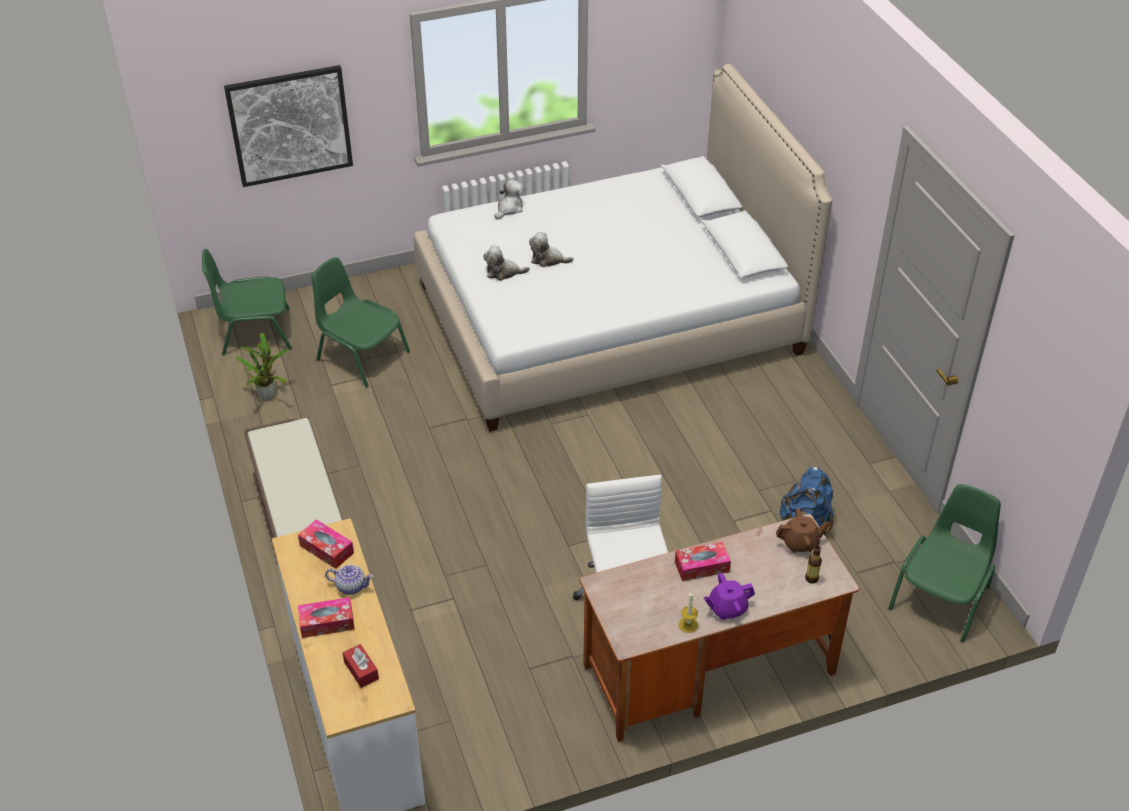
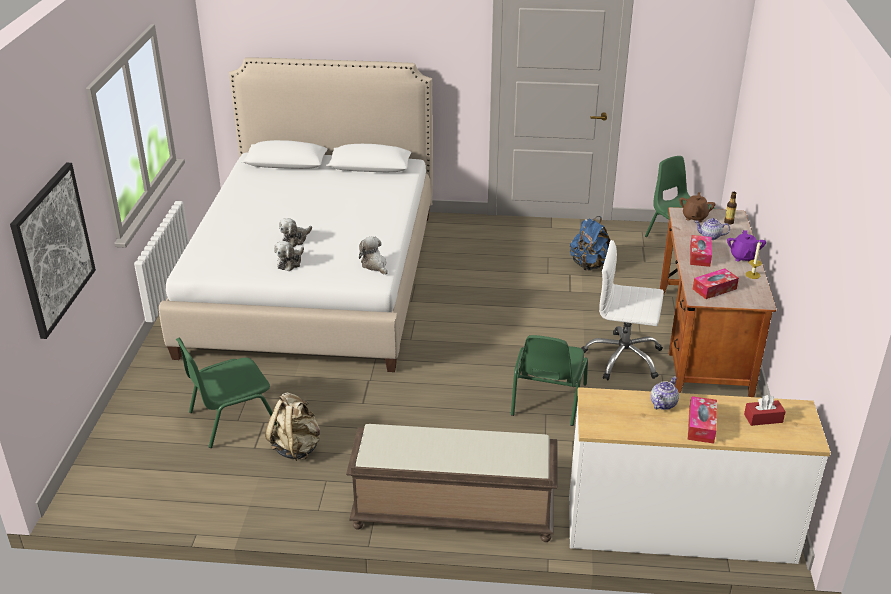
camera: 65 degrees left, 10 degrees down
(255, 332) = (125, 481): green chair -> green chair (547, 400)
(268, 394) = (229, 493): potted plant -> none
(326, 549) = (610, 407): tissue box -> tissue box (714, 289)
(344, 410) = (296, 447): none -> beige backpack
(509, 208) = (208, 239): plush toy -> plush toy (374, 265)
(758, 567) = (710, 236): none -> teapot

